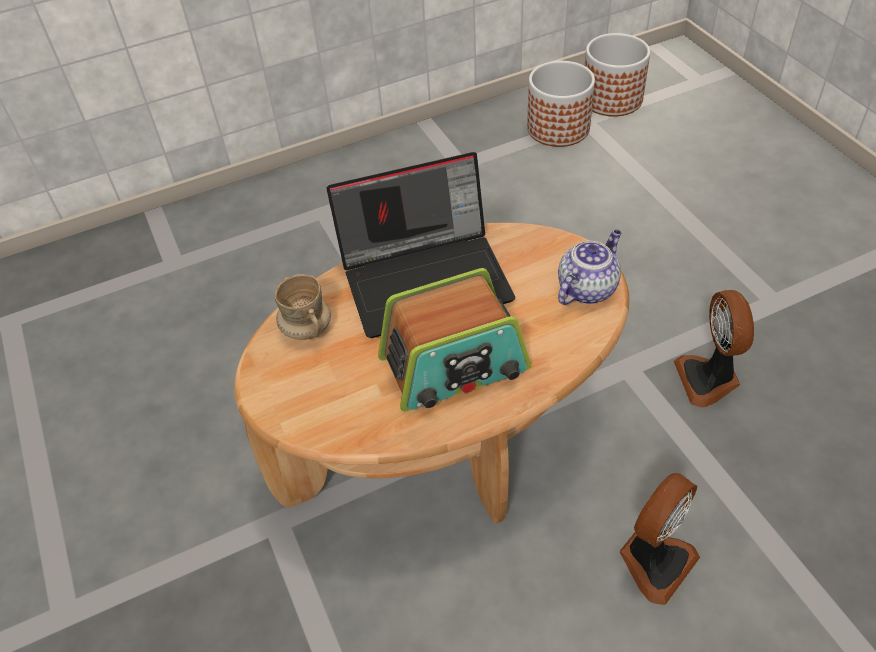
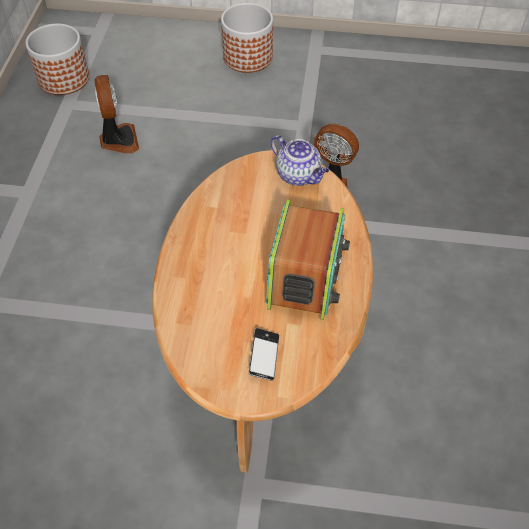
camera: 60 degrees left, 5 degrees up
(306, 329) = (202, 339): beige mug -> none
(320, 386) = (264, 356): none -> phone
(427, 277) = (216, 246): laptop -> none
(558, 128) = (58, 121): planter -> planter (248, 57)
(587, 288) = (299, 175): teapot -> teapot turned 150 degrees clockwise
(654, 561) = (425, 291): fan -> fan (118, 140)

